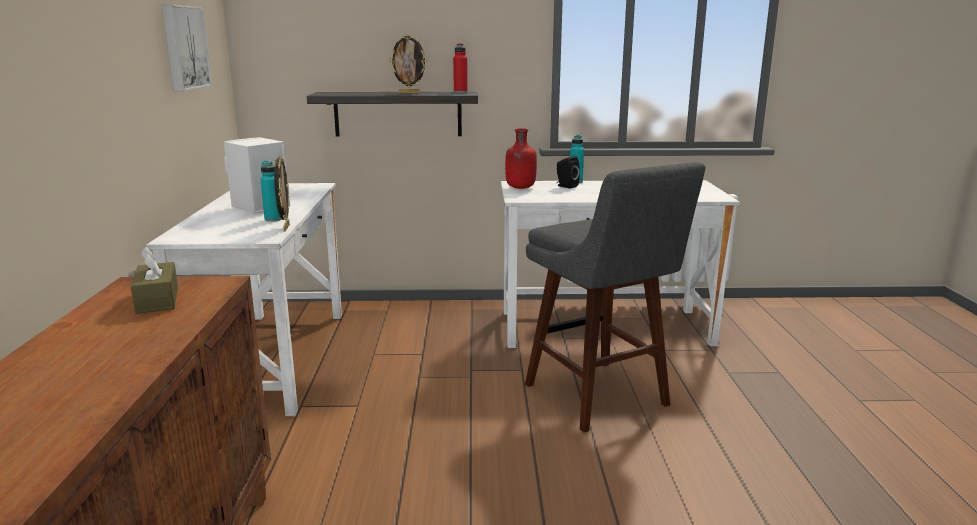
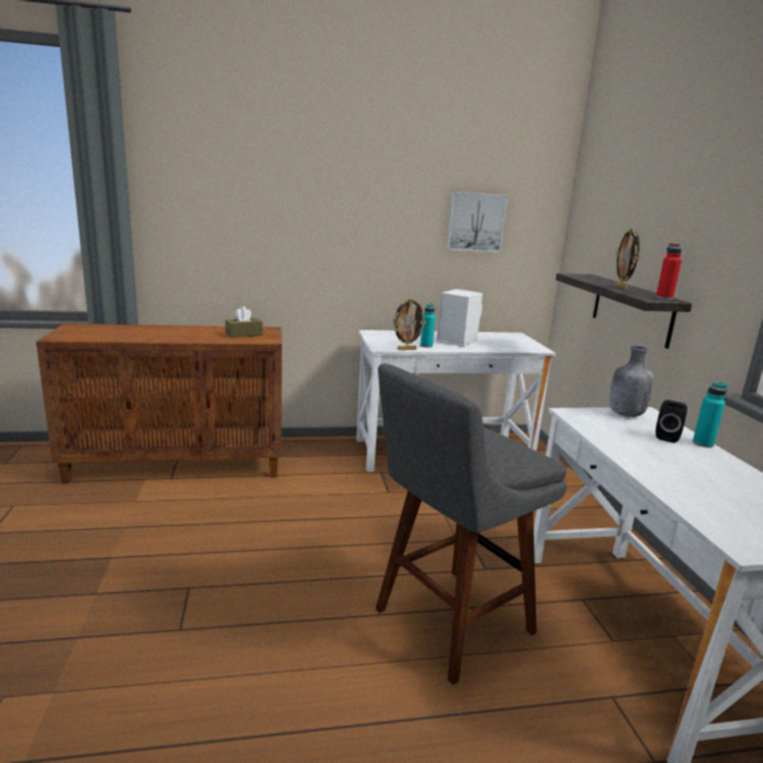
camera: 80 degrees right, 0 degrees up
(520, 188) = (624, 414): red bottle -> grey bottle

